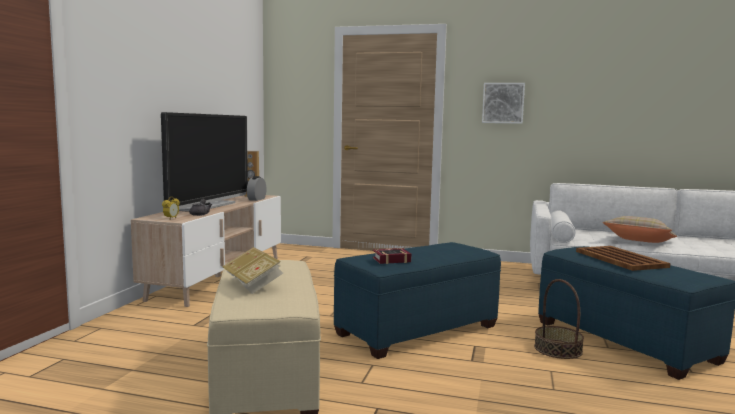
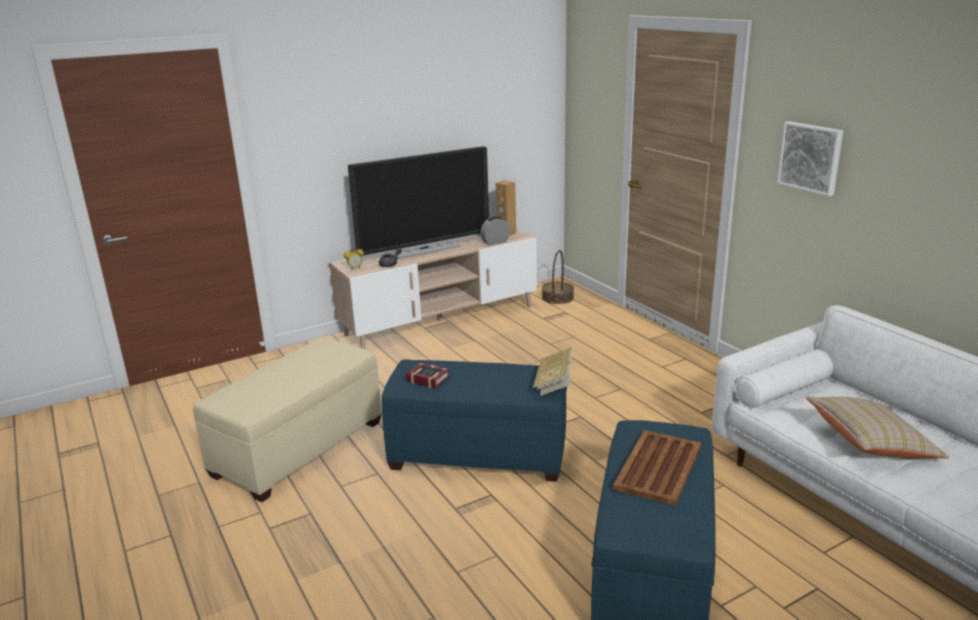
camera: 45 degrees right, 15 degrees up
(253, 284) = (273, 375): book -> book (554, 383)
(557, 349) = (557, 538): basket -> basket (557, 297)

